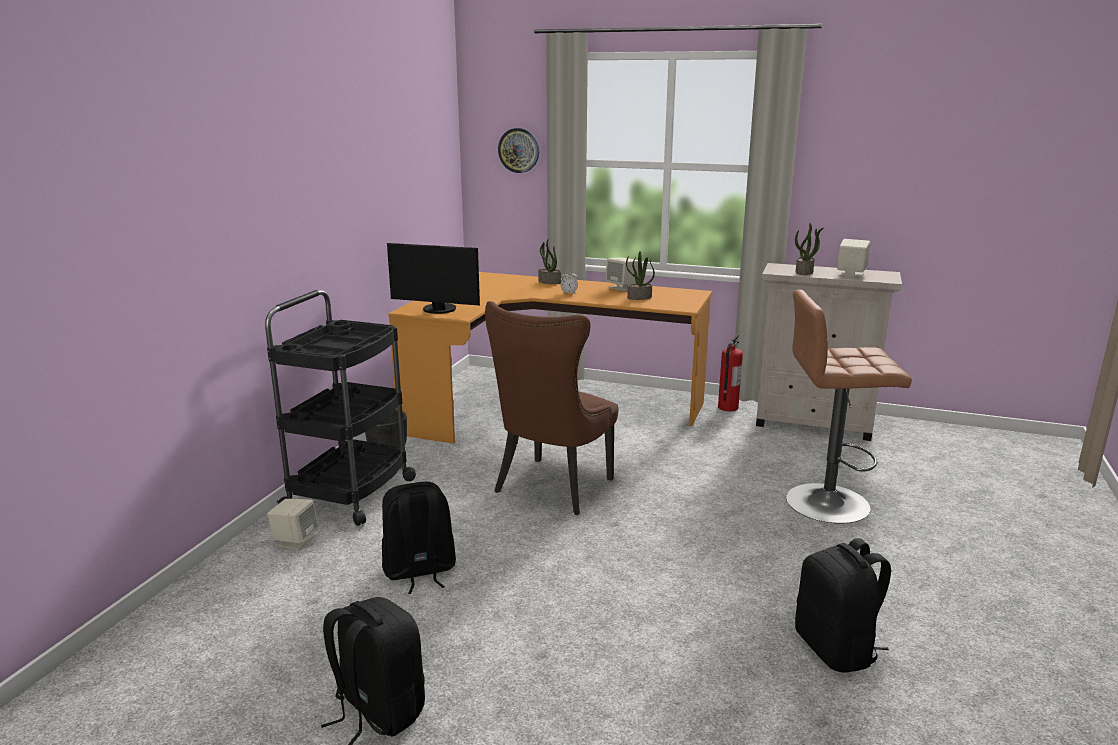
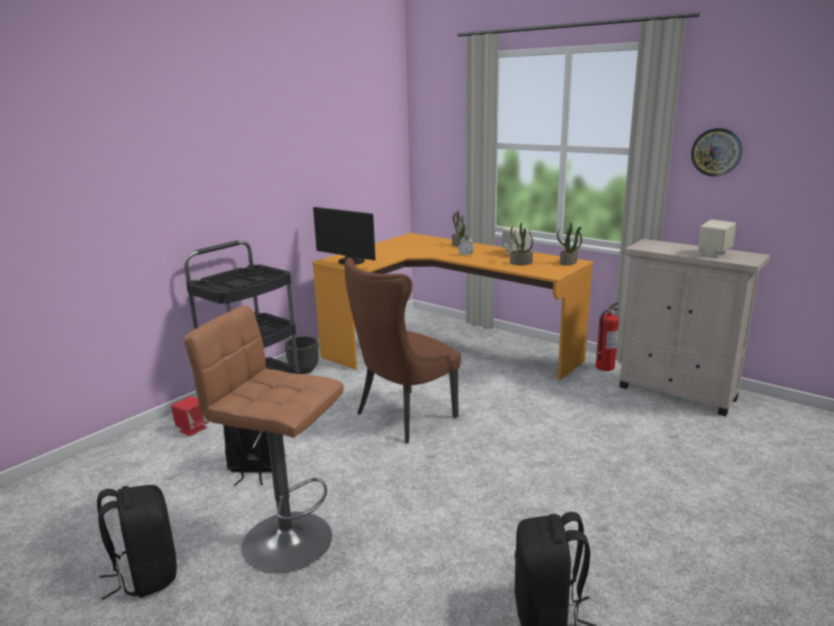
camera: 20 degrees right, 0 degrees up
(295, 541) = (193, 429): beige speaker -> red speaker
(519, 150) = (449, 135): wall clock -> wall clock (716, 152)
(804, 272) = (668, 249): potted plant -> potted plant (568, 263)
(826, 503) = (637, 469): brown stool -> brown stool (287, 540)

